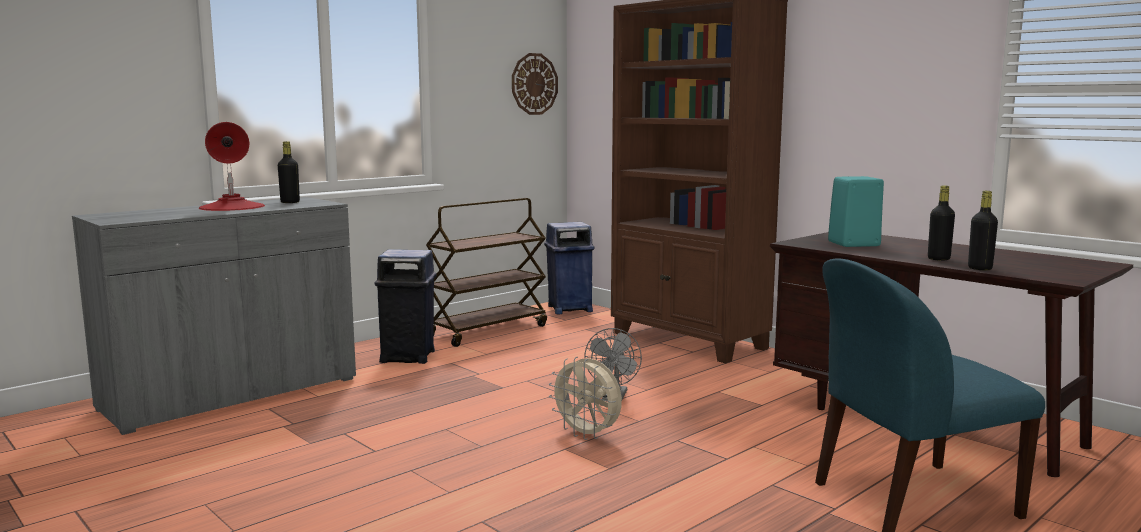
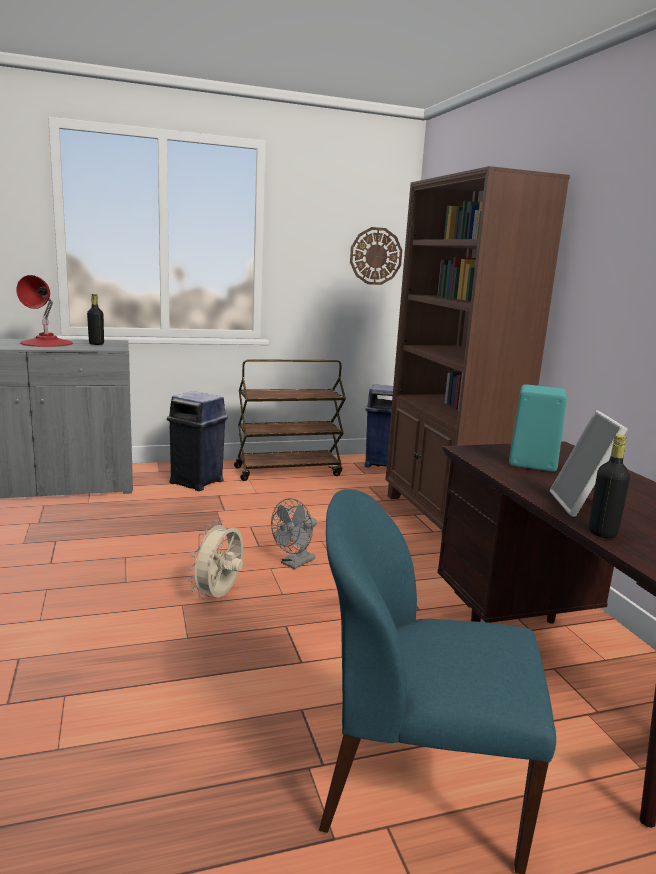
camera: 25 degrees right, 5 degrees up
(587, 435) = (219, 596): beige fan -> beige fan turned 45 degrees clockwise
(938, 259) = (583, 506): black bottle -> picture frame

